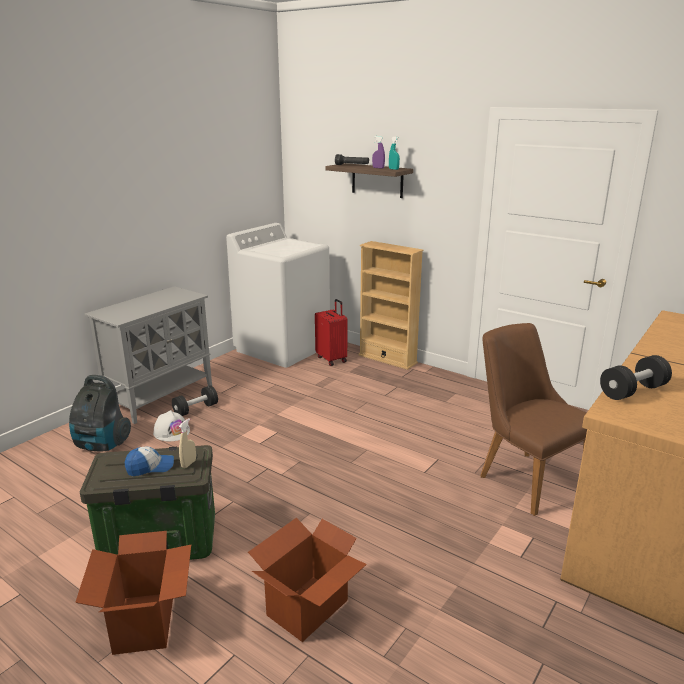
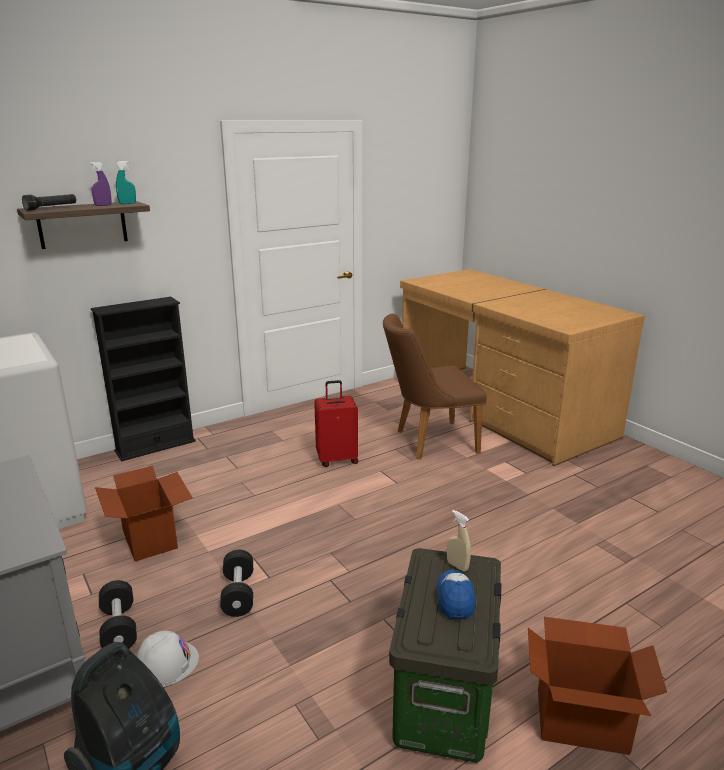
camera: 70 degrees left, 0 degrees up
(308, 608) = (570, 592): cardboard box -> cardboard box (150, 539)
(332, 359) = (107, 481): red suitcase -> red suitcase (337, 459)
(387, 359) = (155, 446): beige bookcase -> black bookcase
(633, 391) = (536, 316): black dumbbell -> black dumbbell (238, 594)

